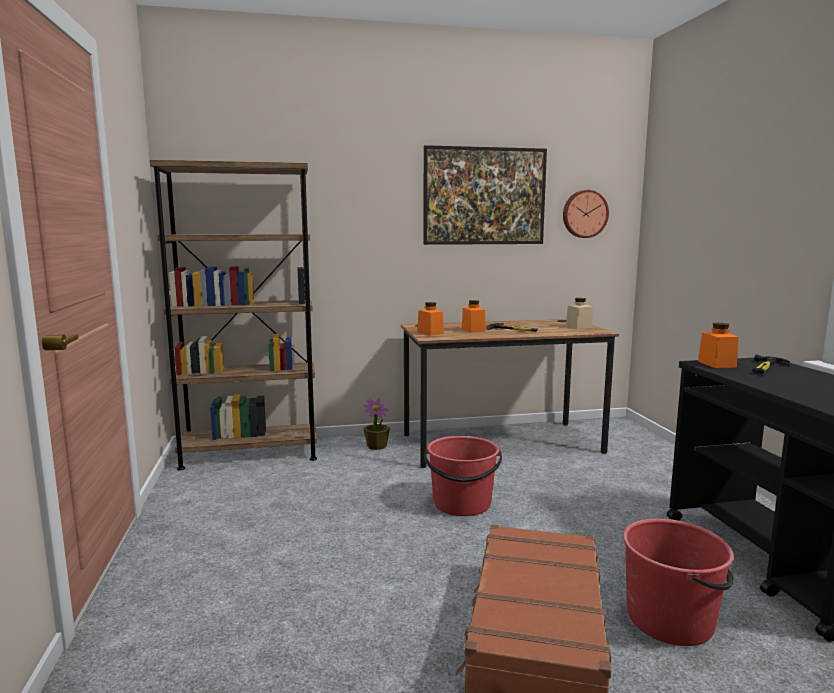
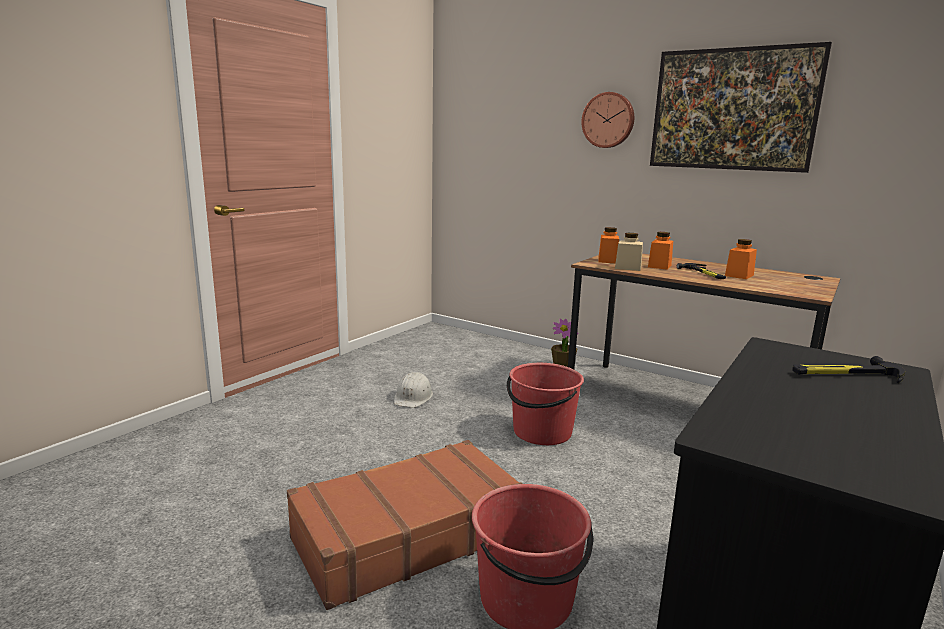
camera: 45 degrees right, 5 degrees up
(250, 454) = (464, 341): brown bookcase -> none
(307, 524) = (413, 397): none -> white hard hat
(579, 327) = (805, 286): beige jar -> beige jar (628, 268)
(584, 214) = (887, 133): wall clock -> wall clock (608, 120)
(716, 364) = (789, 352): orange jar -> orange jar (739, 275)

